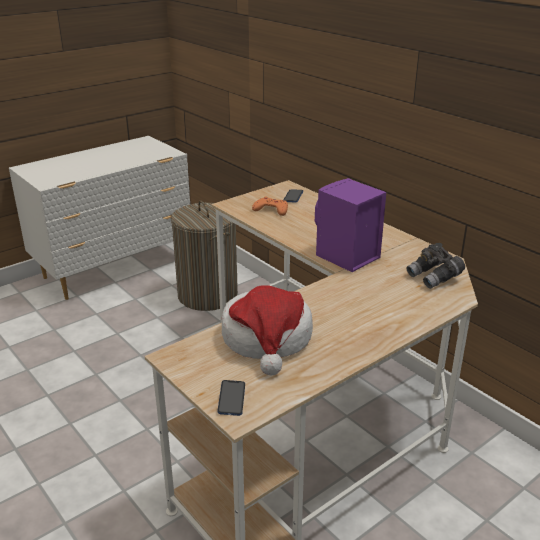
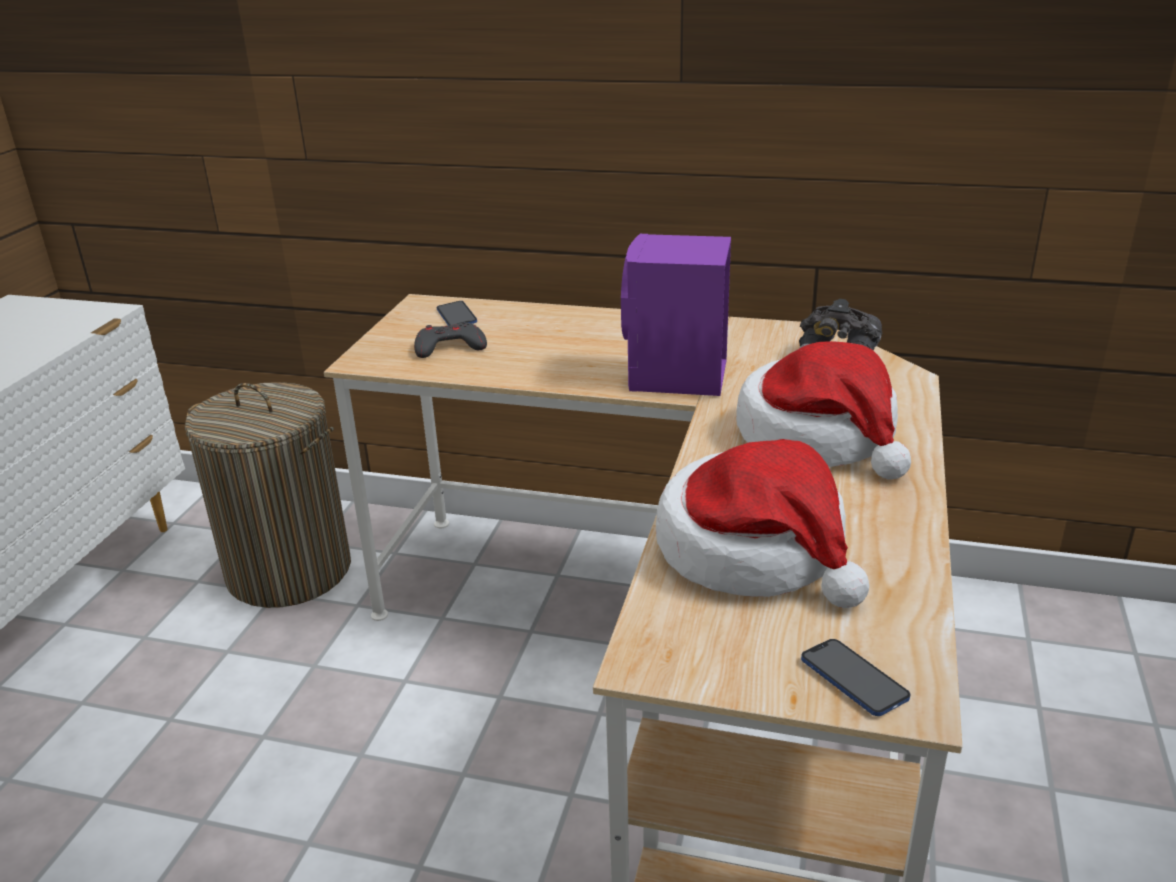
camera: 35 degrees left, 0 degrees up
(271, 209) = (449, 347): orange game controller -> grey game controller
(368, 307) = (819, 437): none -> hat

